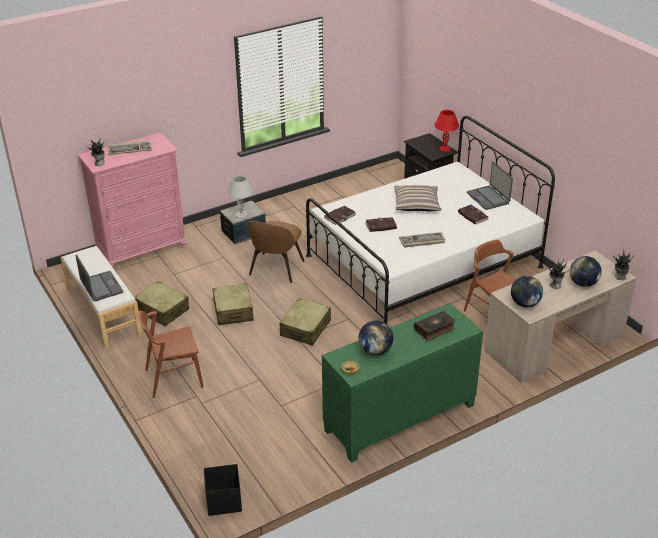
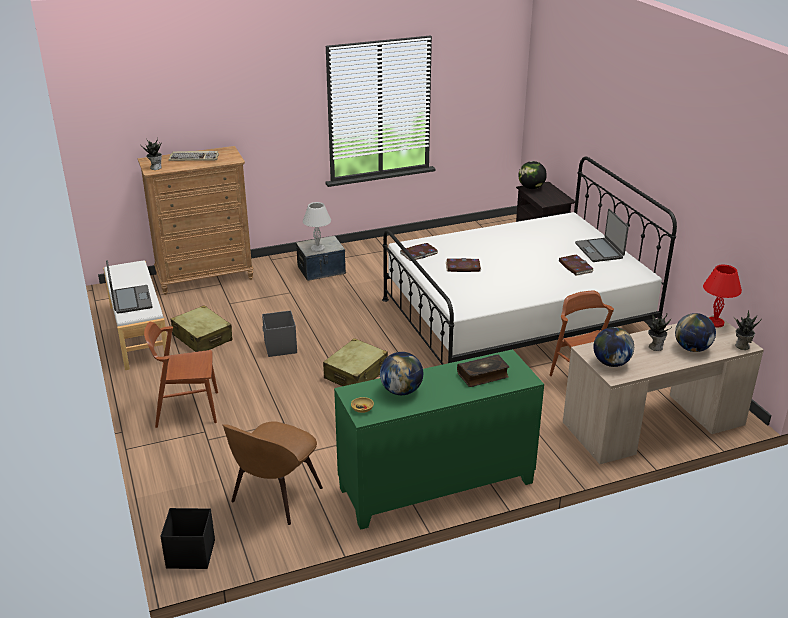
camera: 10 degrees right, 5 degrees down
(142, 250) = (205, 277): pink dresser -> brown dresser
(233, 311) = (280, 347): beige suitcase -> grey storage box
(276, 269) = (343, 310): brown chair -> brown chair (274, 497)
(416, 204) = (512, 249): pillow -> none
(417, 141) = (531, 188): none -> globe
(422, 241) = (506, 287): keyboard -> none
(445, 149) = (561, 198): red table lamp -> red table lamp (714, 323)

